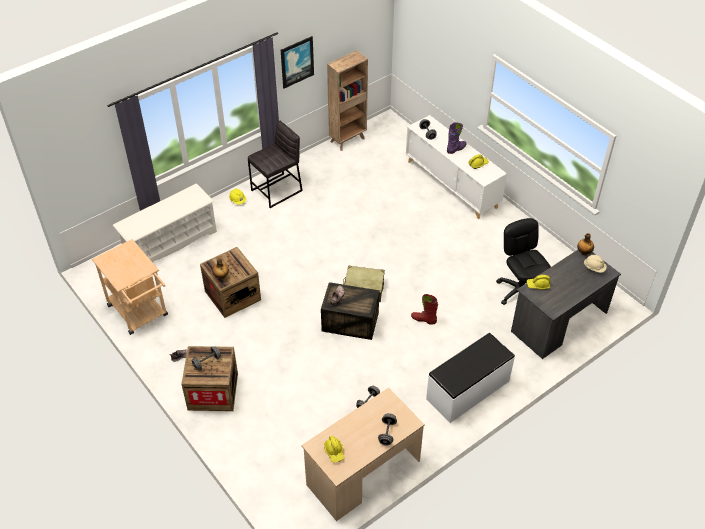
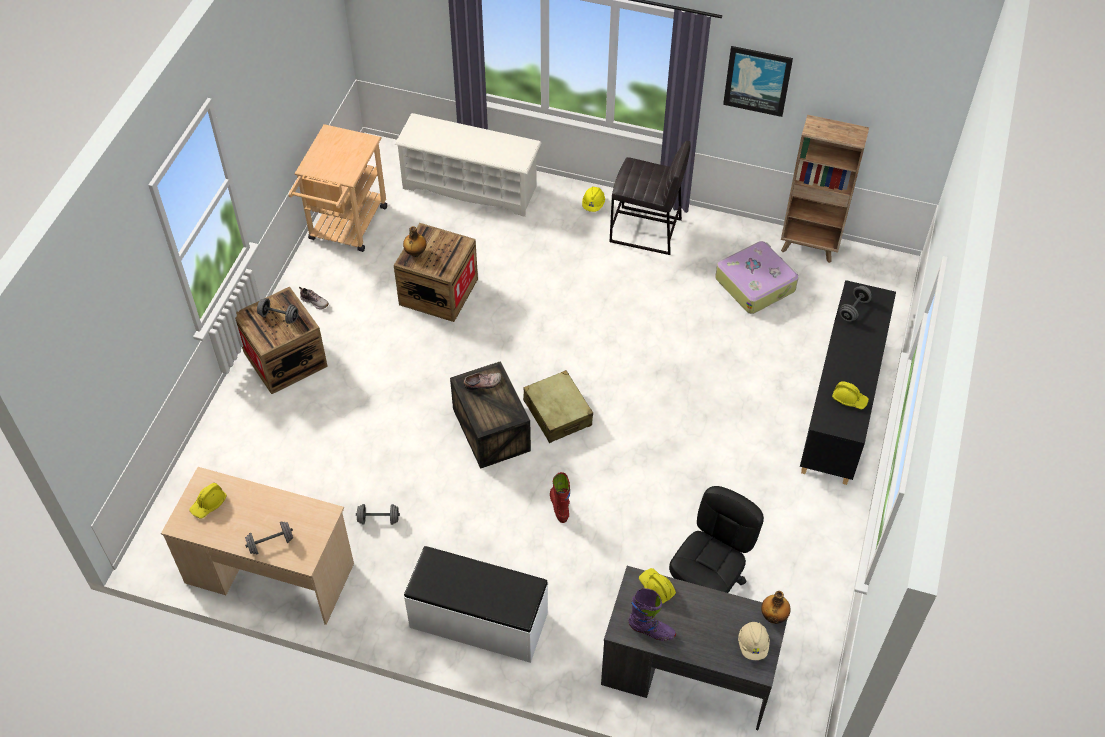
camera: 55 degrees right, 5 degrees up
(352, 171) = (755, 284): none -> suitcase
(452, 184) = (840, 406): white cabinet -> black cabinet
(456, 149) = (855, 358): purple boot -> purple boot (651, 630)

